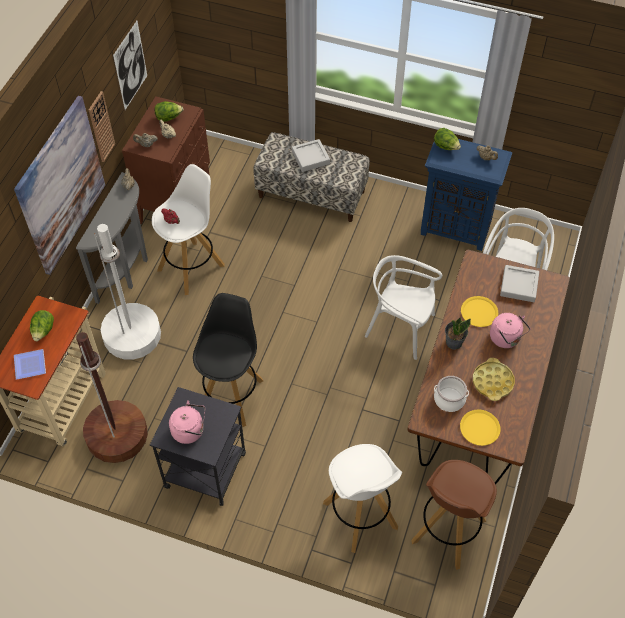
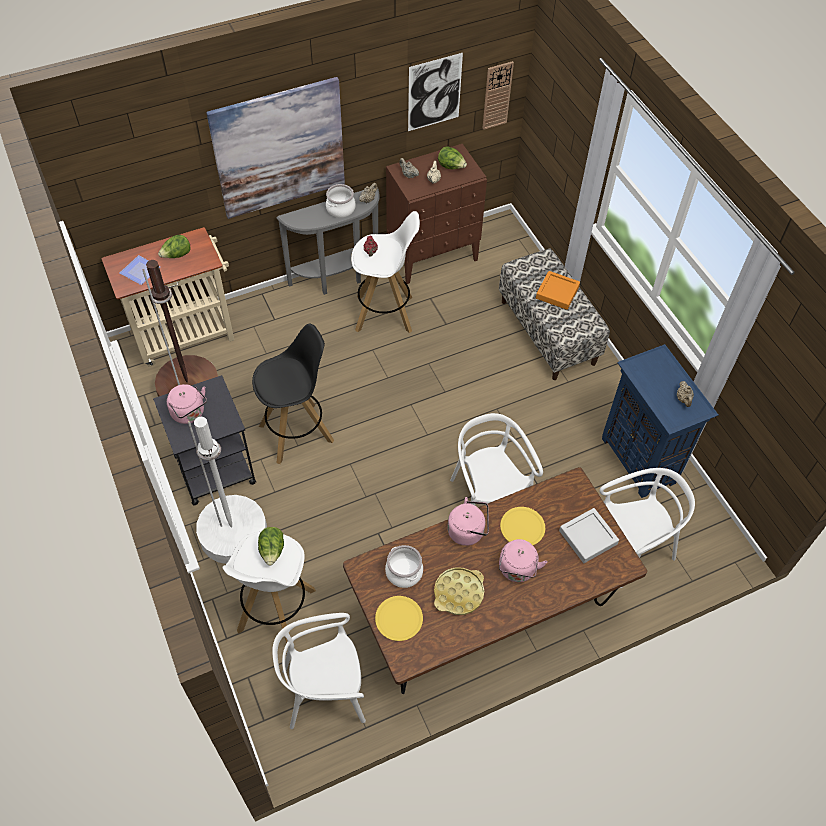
camera: 45 degrees right, 0 degrees up
(101, 127) = (363, 127): wall clock -> wall clock (497, 95)
(117, 206) = (341, 209): none -> cooking pot
(132, 335) = (284, 328): white floor lamp -> white floor lamp (233, 533)
(310, 157) = (557, 292): grey tray -> orange tray
(446, 147) = (657, 361): lettuce -> lettuce (272, 551)
(448, 532) = (324, 691): brown stool -> white chair
(453, 342) = (468, 531): potted plant -> pink kettle

